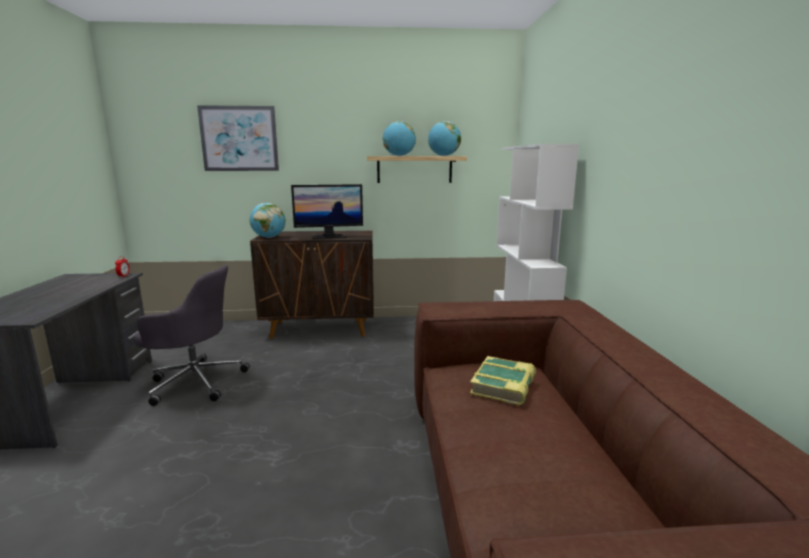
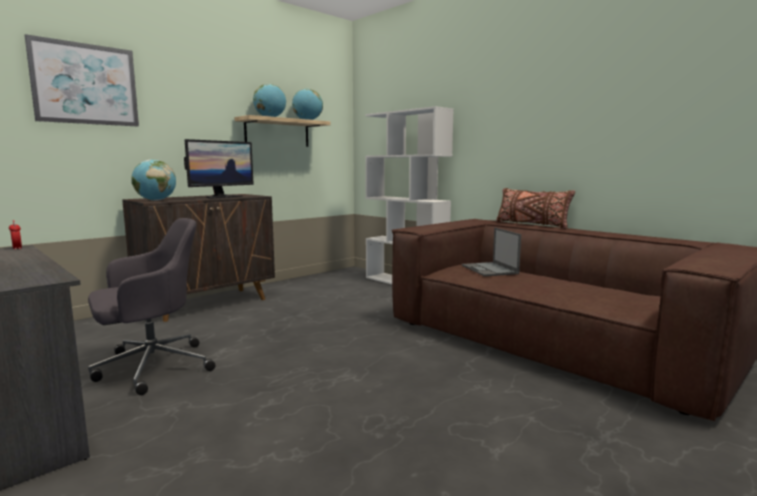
camera: 40 degrees left, 5 degrees down
(504, 386) = (490, 269): book -> laptop
(625, 332) = (531, 224): none -> brown pillow

